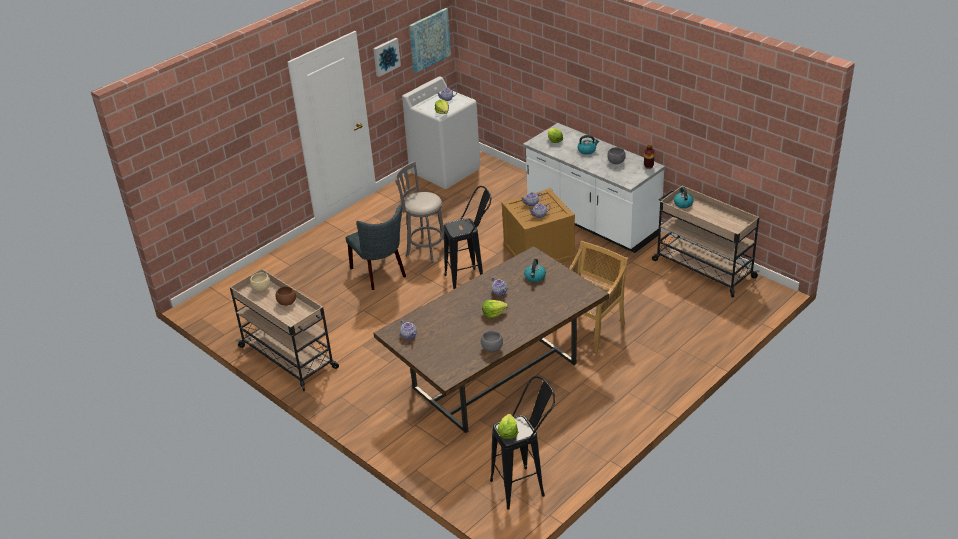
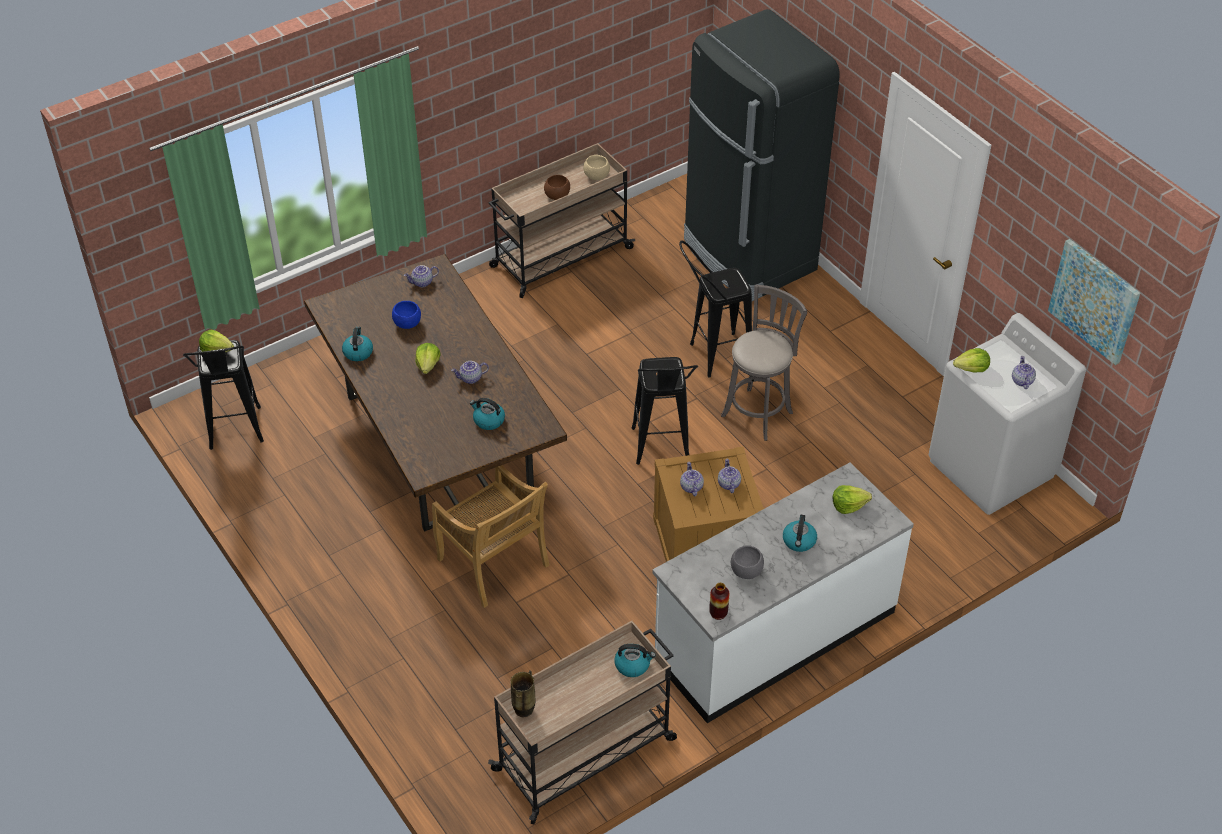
camera: 100 degrees right, 10 degrees up
(277, 273) = (748, 256): none -> black fridge
(380, 274) = (711, 357): grey chair -> black stool
(386, 56) = (1019, 233): picture -> none
(455, 332) = (407, 324): none -> blue bowl
(492, 348) = (358, 352): grey bowl -> kettle
(733, 231) = (524, 710): none -> vase

